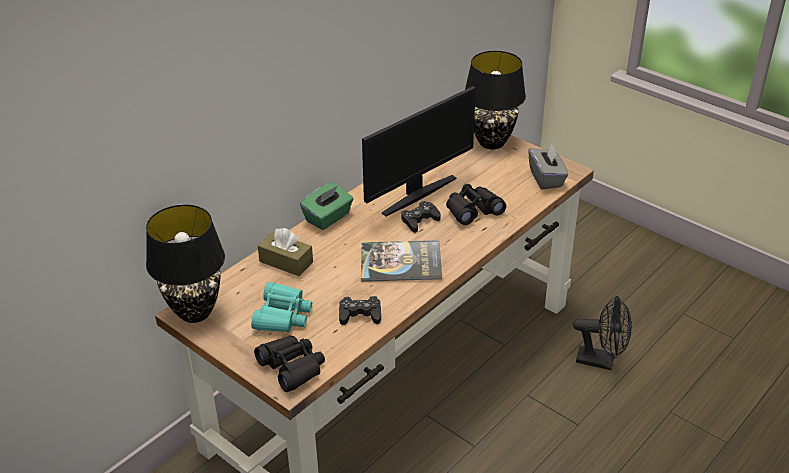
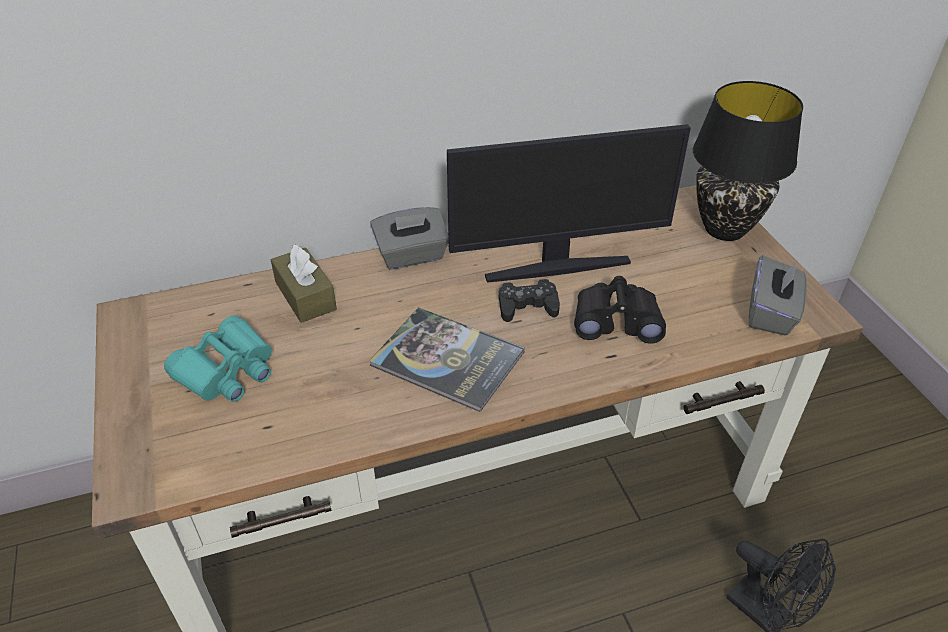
camera: 30 degrees right, 5 degrees up
(194, 312) = (139, 319): black table lamp -> none
(292, 367) = (162, 458): black binoculars -> none
(328, 218) = (412, 256): green tissue box -> grey tissue box
(360, 315) = (321, 417): black game controller -> none

